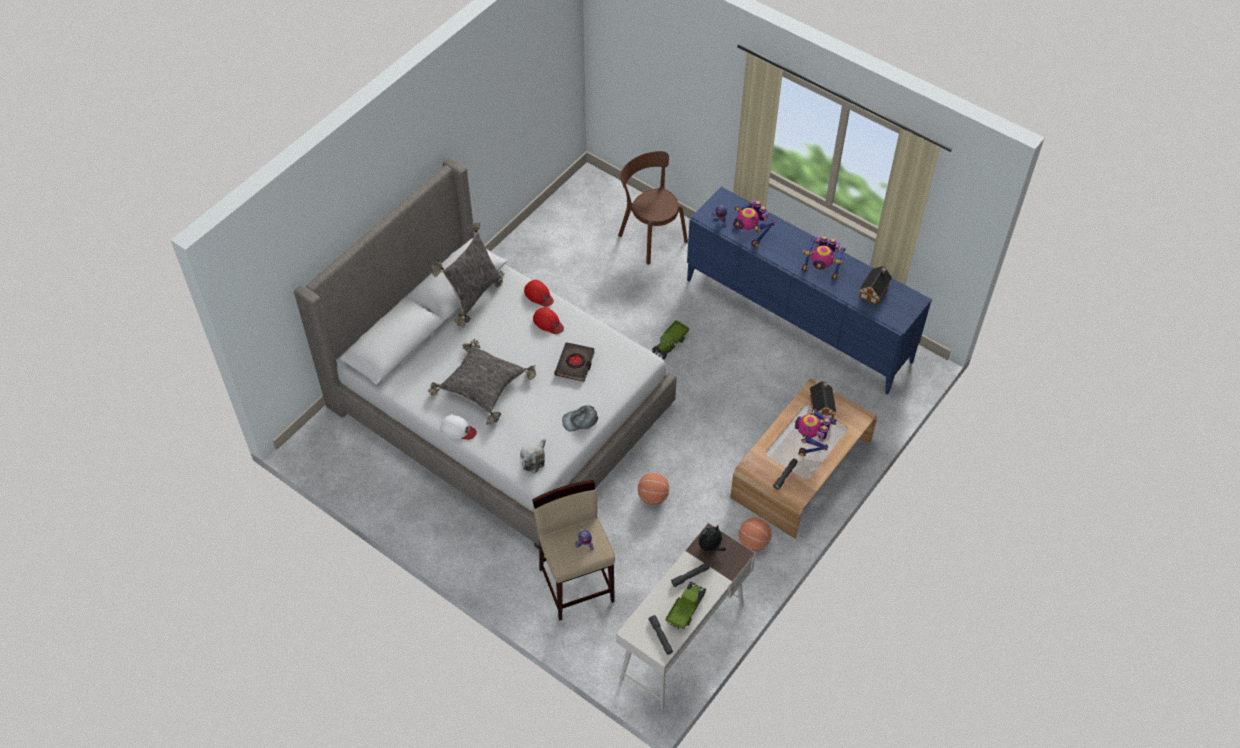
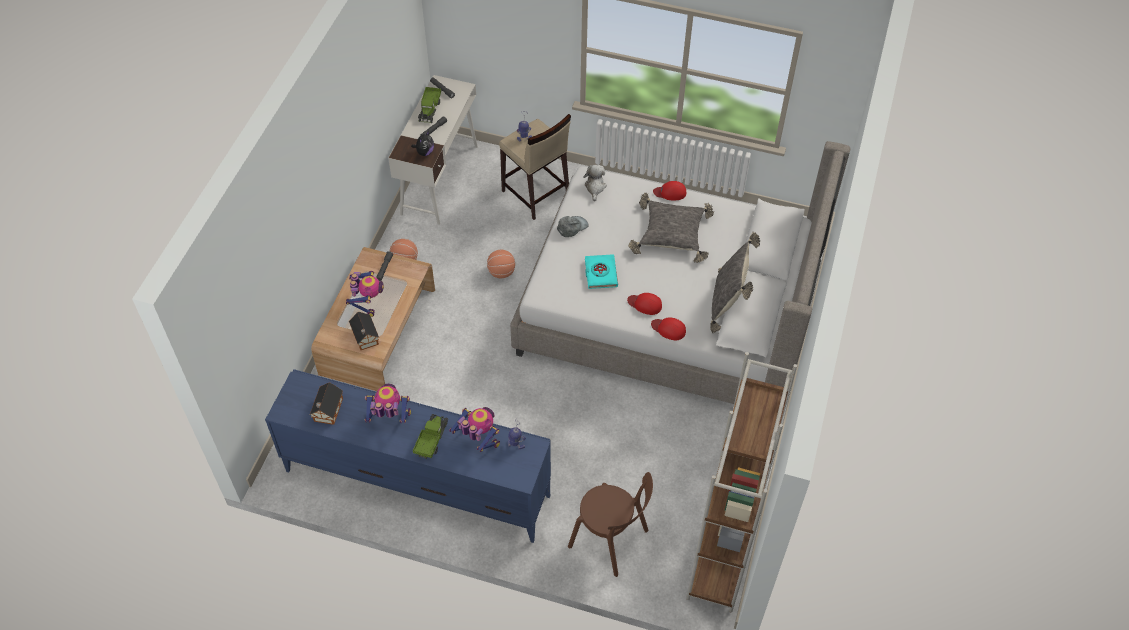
camera: 160 degrees right, 0 degrees up
(458, 429) = (670, 192): white cap -> red cap
(565, 208) = (723, 547): none -> brown bookcase
(575, 364) = (600, 273): black book -> turquoise book
(670, 344) = (540, 416): toy truck -> toy truck (431, 440)

